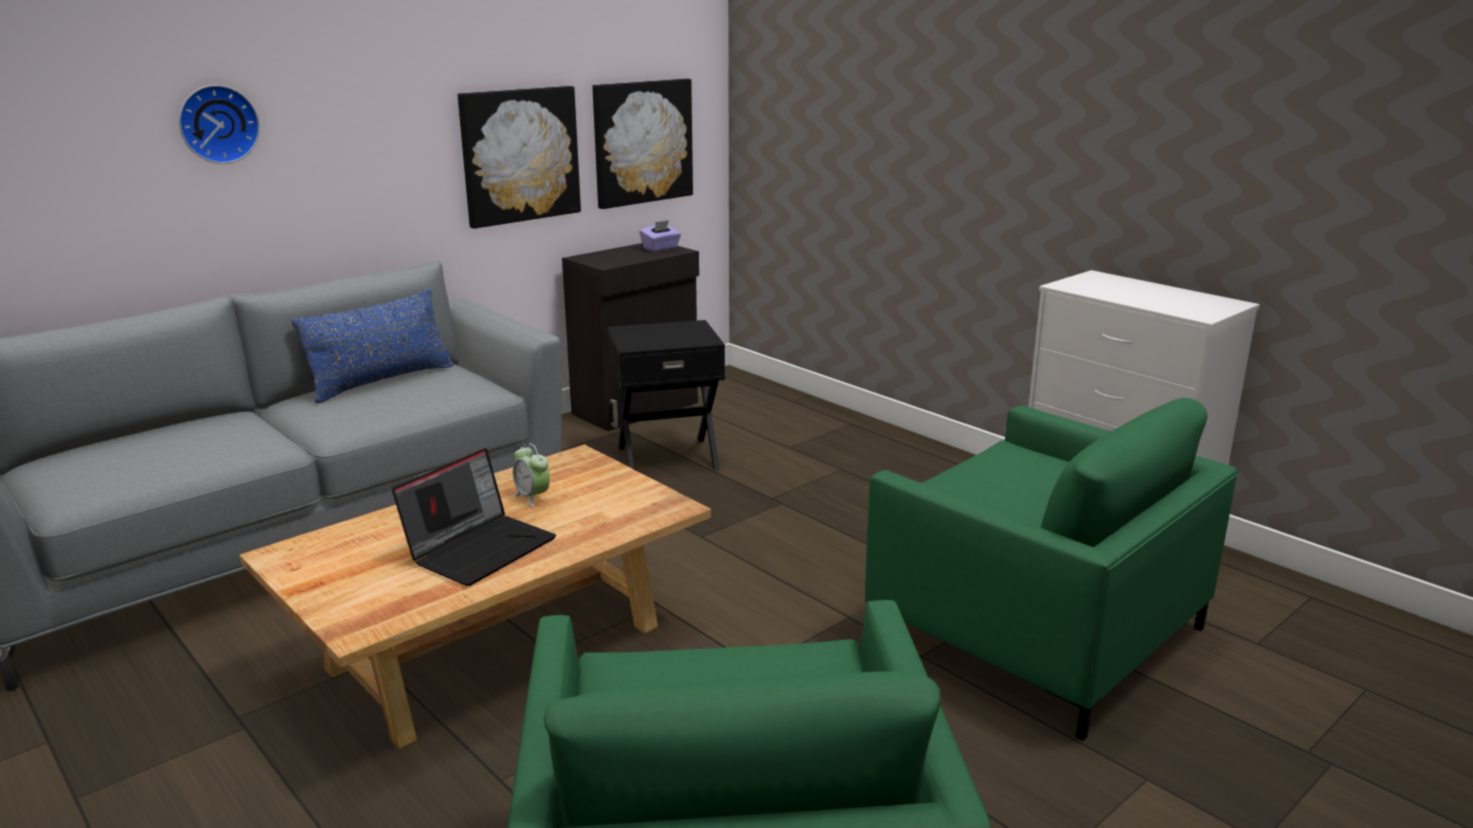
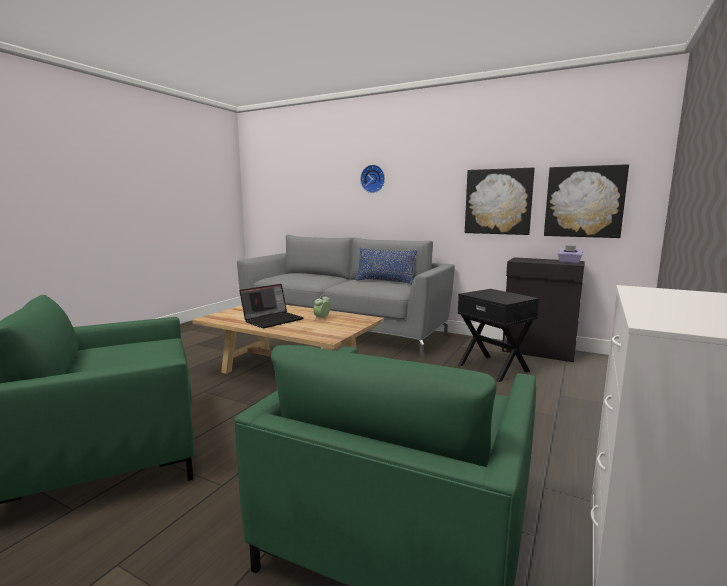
camera: 70 degrees right, 10 degrees down
(480, 548) = (273, 320): laptop -> laptop turned 60 degrees counterclockwise

